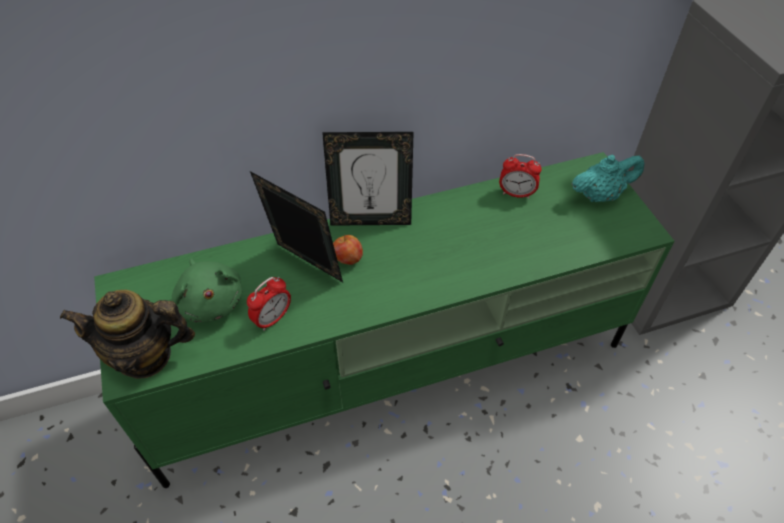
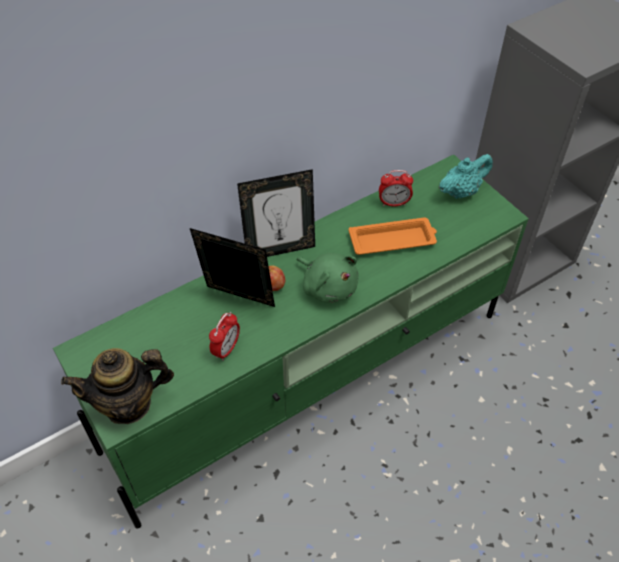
camera: 15 degrees left, 0 degrees up
(211, 301) = (167, 346): green plush toy -> green plush toy (328, 287)
(503, 235) = (393, 240): none -> orange tray

